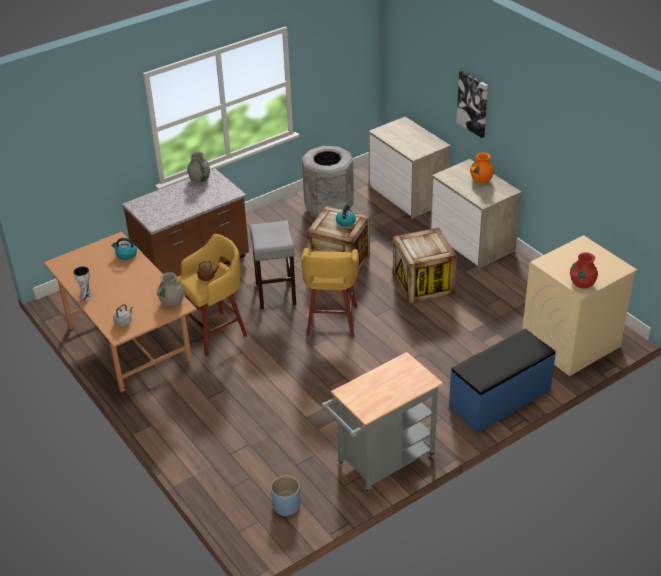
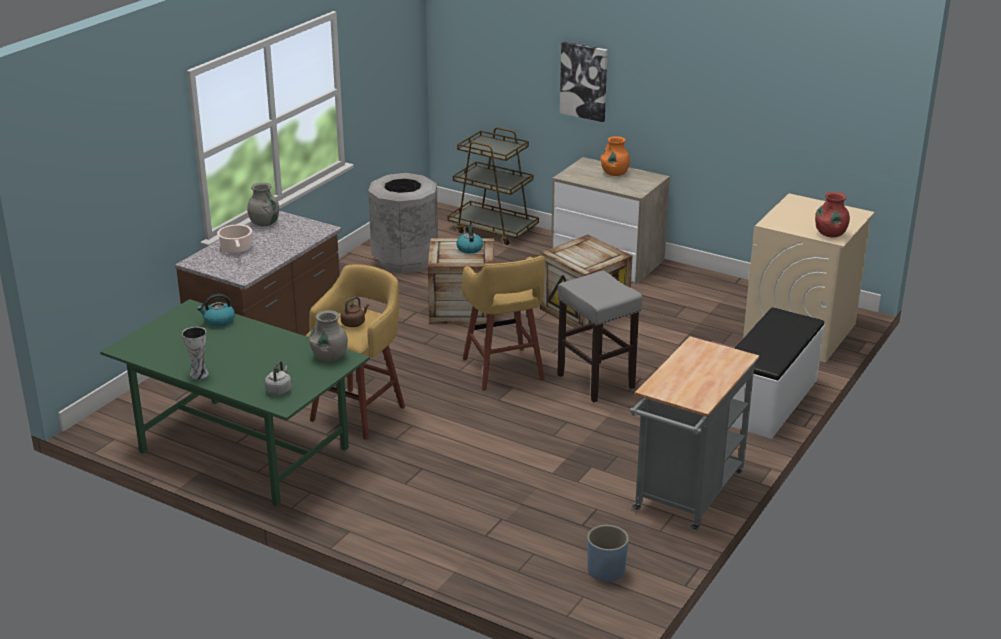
camera: 25 degrees left, 10 degrees down
(130, 343) = (246, 449): brown dining table -> green dining table
(167, 199) = (236, 249): none -> cooking pot
(276, 294) = (407, 356): grey stool -> grey stool (596, 381)
(408, 195) = (493, 230): dresser -> brown cart
(500, 399) = (769, 401): blue bench -> white bench

